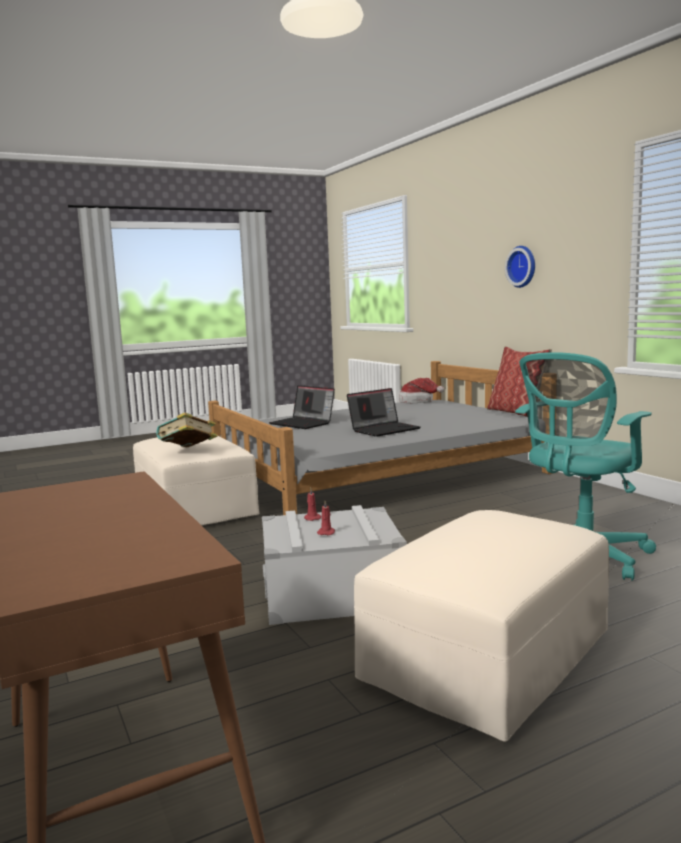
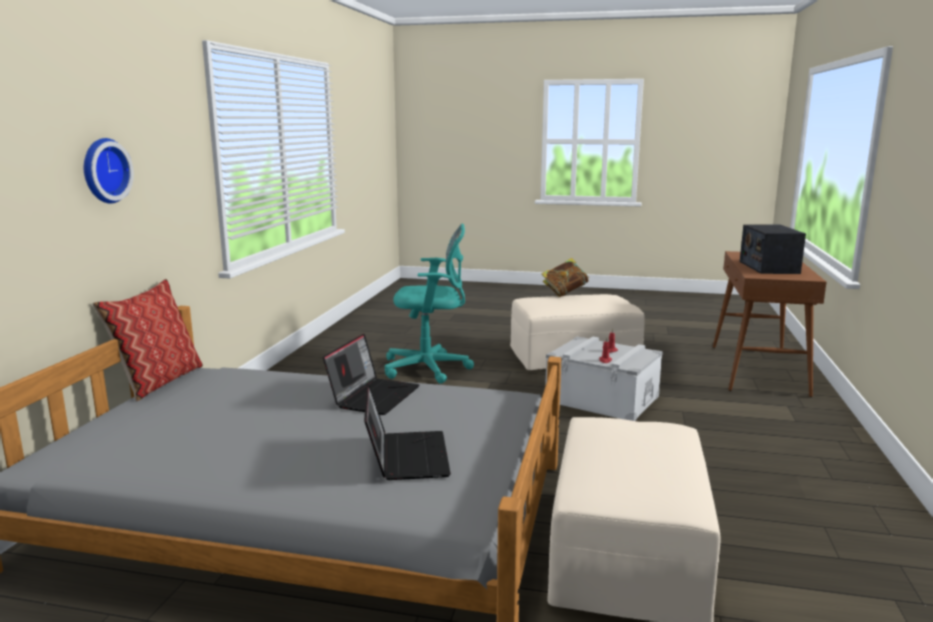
camera: 140 degrees left, 5 degrees up
(97, 509) = (768, 267): none -> radio
(188, 451) = (655, 424): book -> book (565, 293)
(384, 429) = (373, 396): laptop -> laptop turned 105 degrees clockwise
(419, 401) = (85, 461): hat -> none

